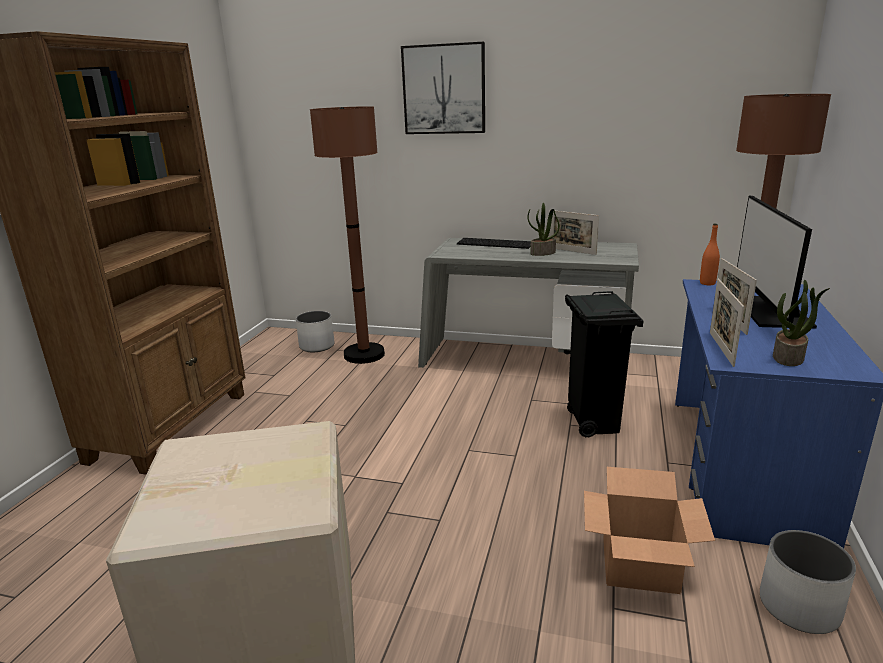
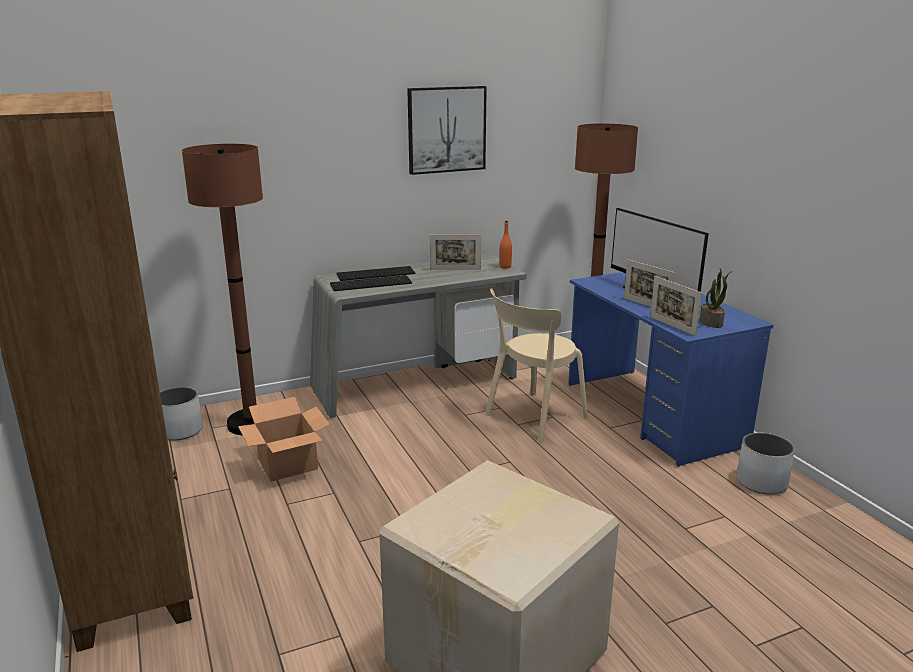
camera: 40 degrees left, 0 degrees up
(444, 89) = (304, 121): picture -> picture (446, 129)
(476, 249) = (371, 283): none -> keyboard
(543, 253) = (436, 276): potted plant -> none
(593, 423) = (532, 417): black trash can -> beige chair
(641, 565) = (670, 497): cardboard box -> cardboard box (288, 464)
(707, 283) = (590, 280): orange bottle -> orange bottle (505, 267)

